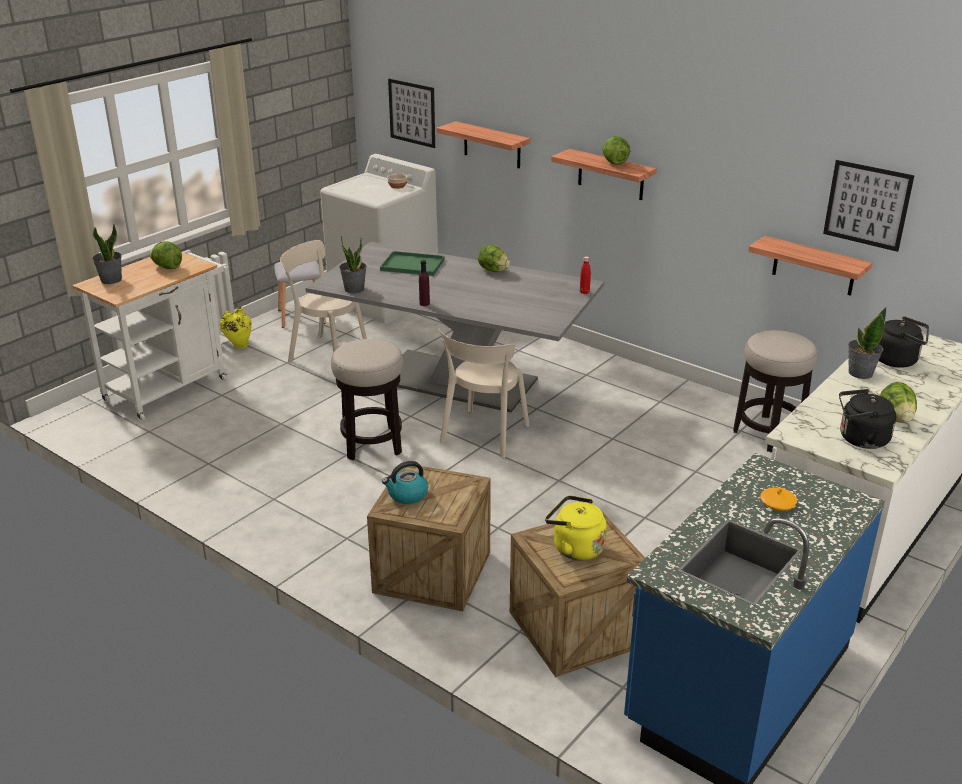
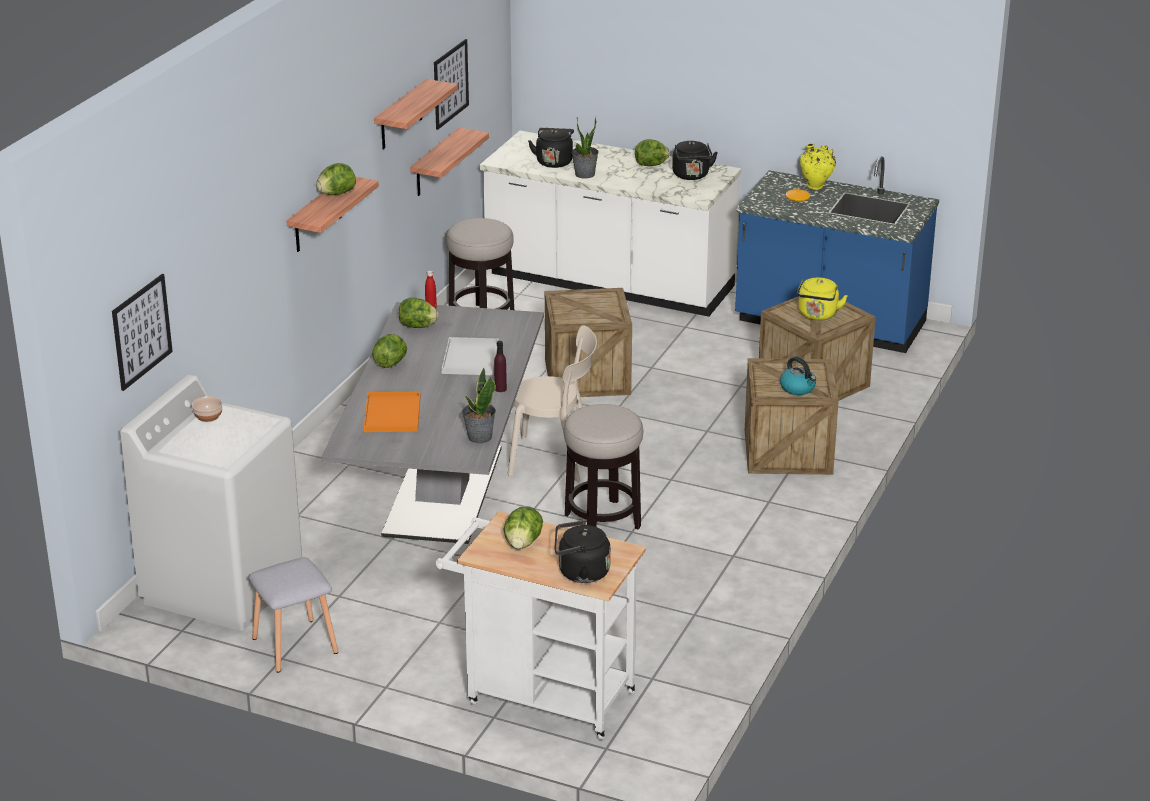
camera: 105 degrees left, 0 degrees up
(111, 280) = (580, 573): potted plant -> black kettle
(238, 346) = (406, 675): yellow vase -> yellow vase (816, 187)
(325, 353) = (403, 599): beige chair -> none
(414, 265) = (391, 413): green tray -> orange tray
(486, 298) = (470, 357): none -> white tray
(492, 145) = (224, 286): shelf -> shelf (401, 115)
(553, 284) = (418, 326): none -> lettuce
(633, 475) = (587, 377): none -> crate

